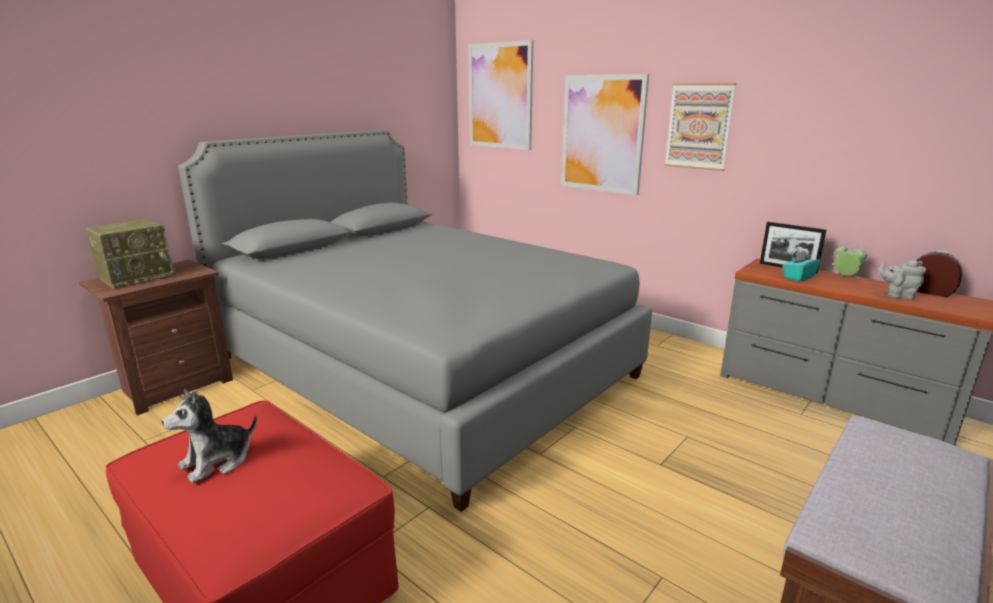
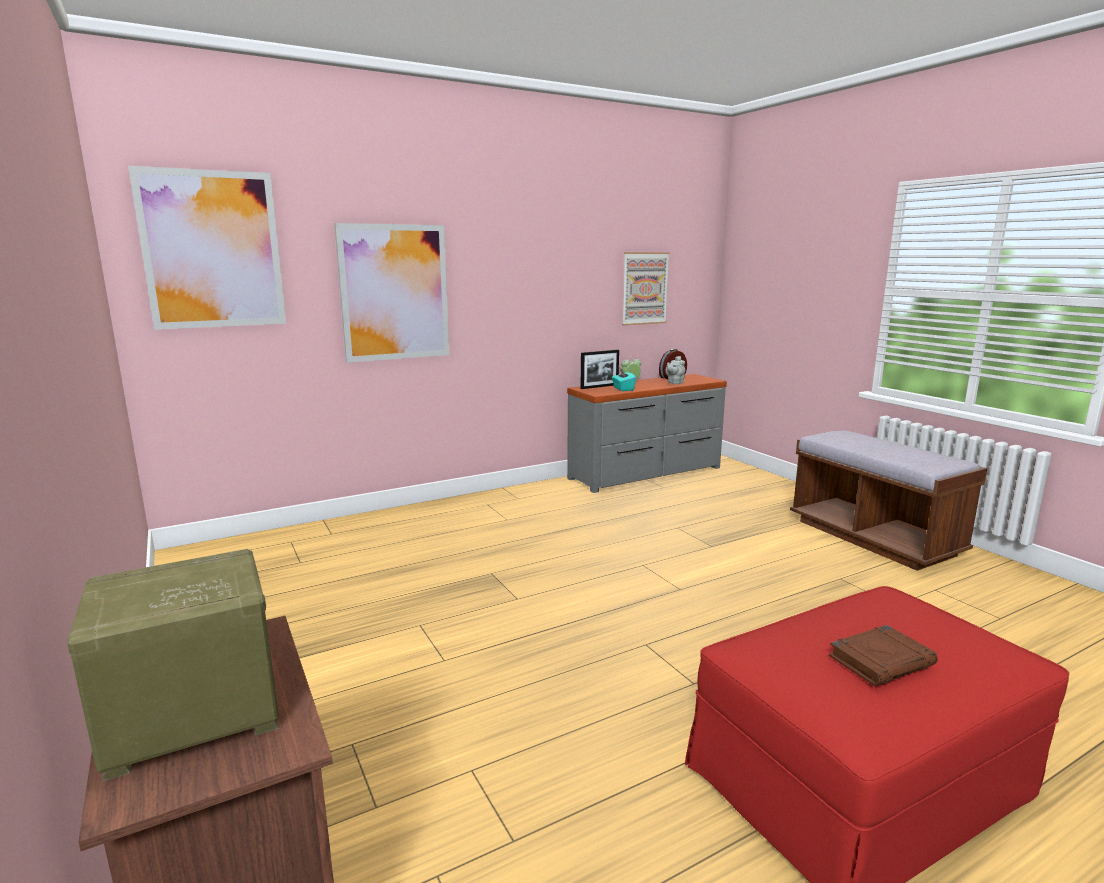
camera: 70 degrees left, 5 degrees down
(138, 277) = (189, 720): radio -> radio turned 90 degrees counterclockwise
(217, 461) = (881, 661): plush toy -> brown book
(423, 367) = (448, 625): grey bed -> none
(699, 126) = (499, 277): picture -> picture (644, 288)

